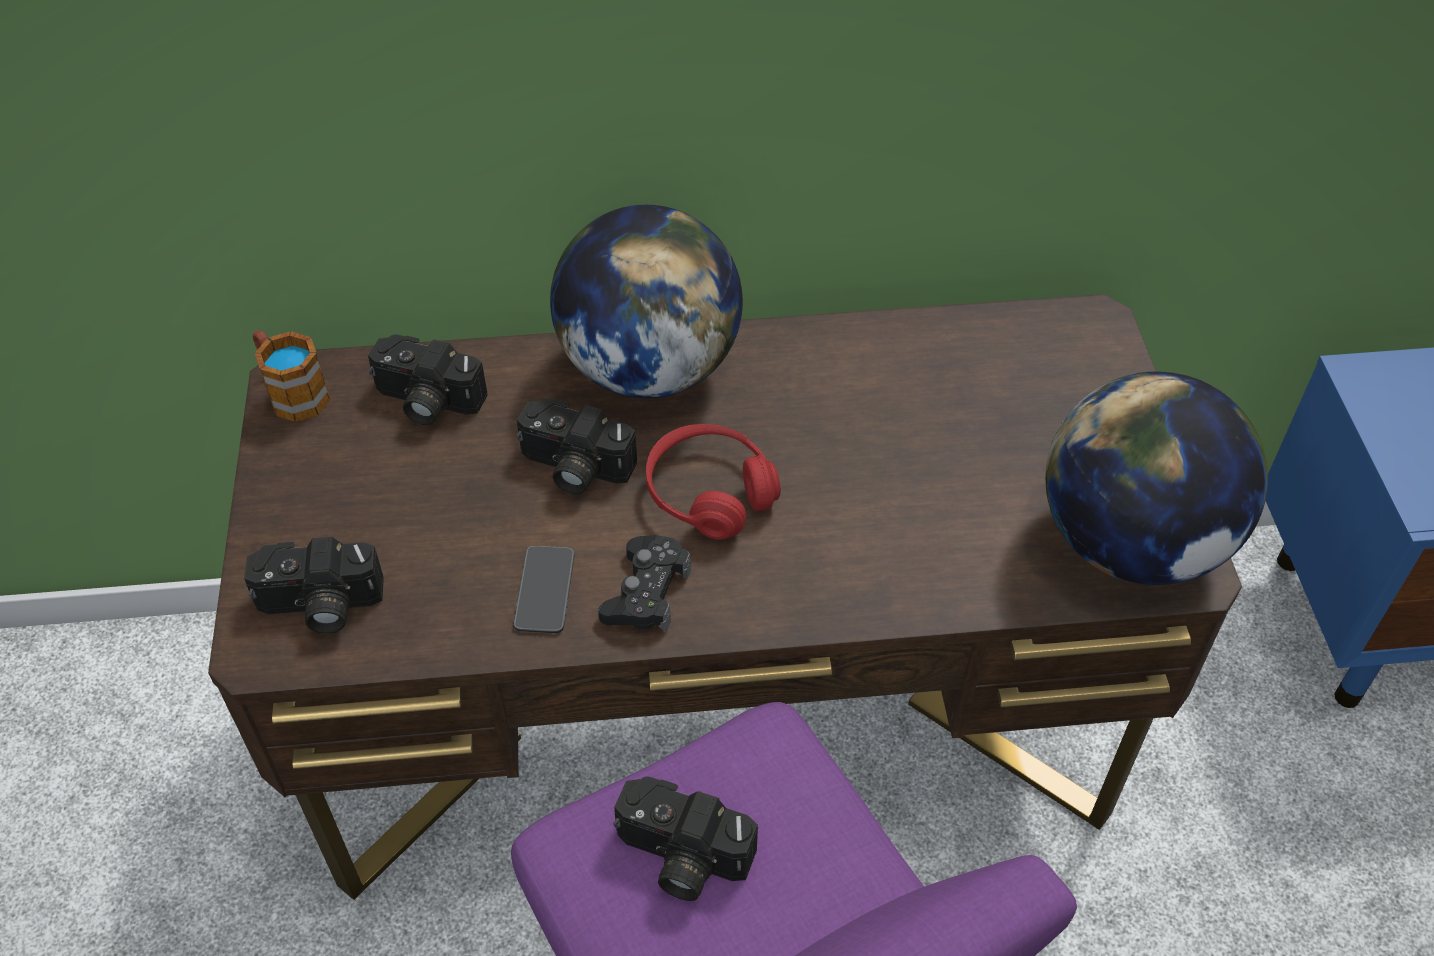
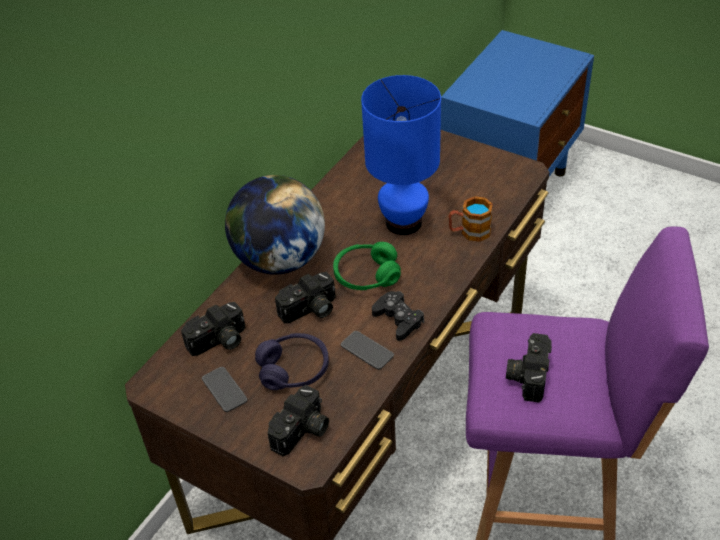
camera: 50 degrees left, 5 degrees down
(292, 392) = (160, 388): mug -> mug (469, 232)
(338, 464) = (224, 390): none -> phone
(436, 521) = (294, 369): none -> purple headphones
(680, 858) = (527, 374): camera -> camera turned 135 degrees clockwise
(710, 493) = (366, 275): red headphones -> green headphones
(878, 470) = (404, 222): none -> blue table lamp
(1132, 543) = (501, 177): globe -> none

